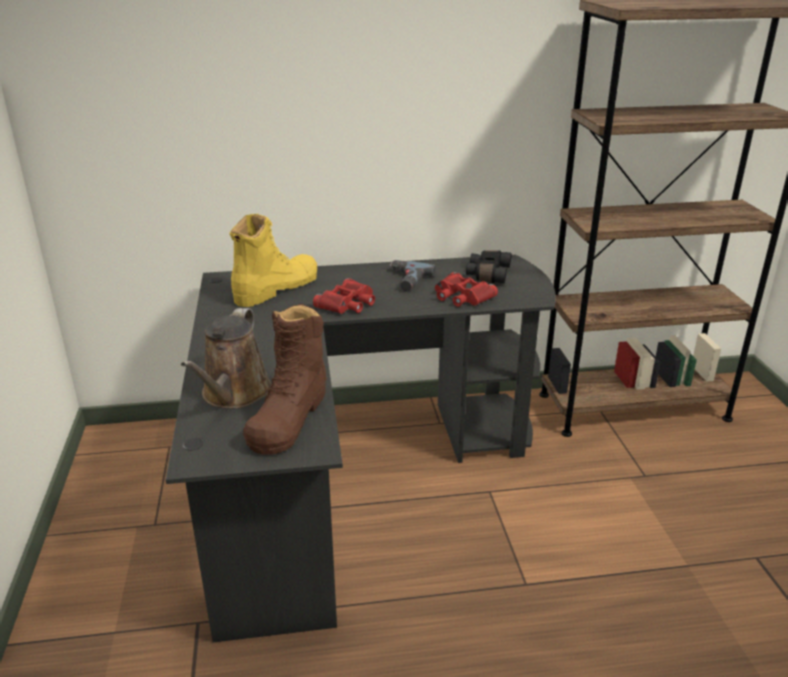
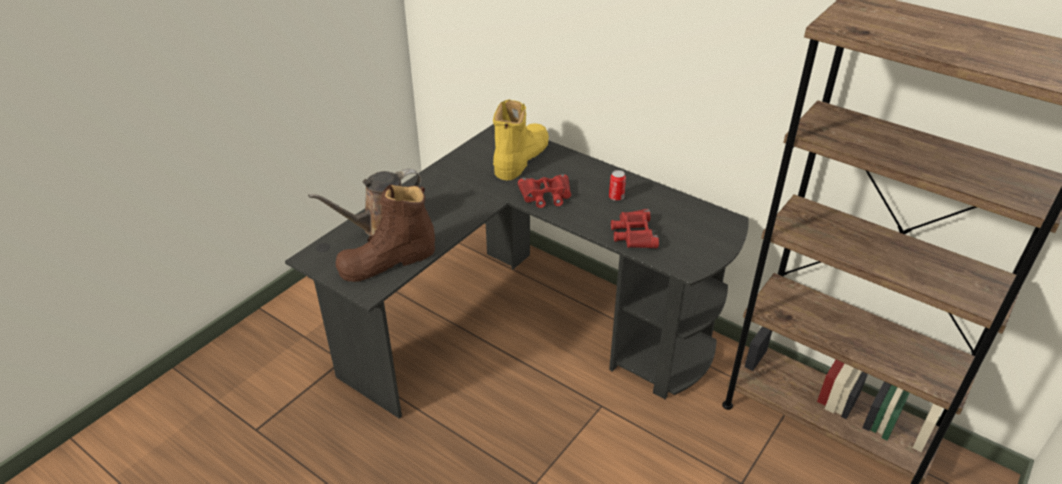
camera: 45 degrees right, 10 degrees up
(276, 288) = (521, 158): yellow boot -> yellow boot turned 60 degrees counterclockwise
(405, 280) = (616, 197): power drill -> can
(487, 274) = (688, 224): black binoculars -> none

